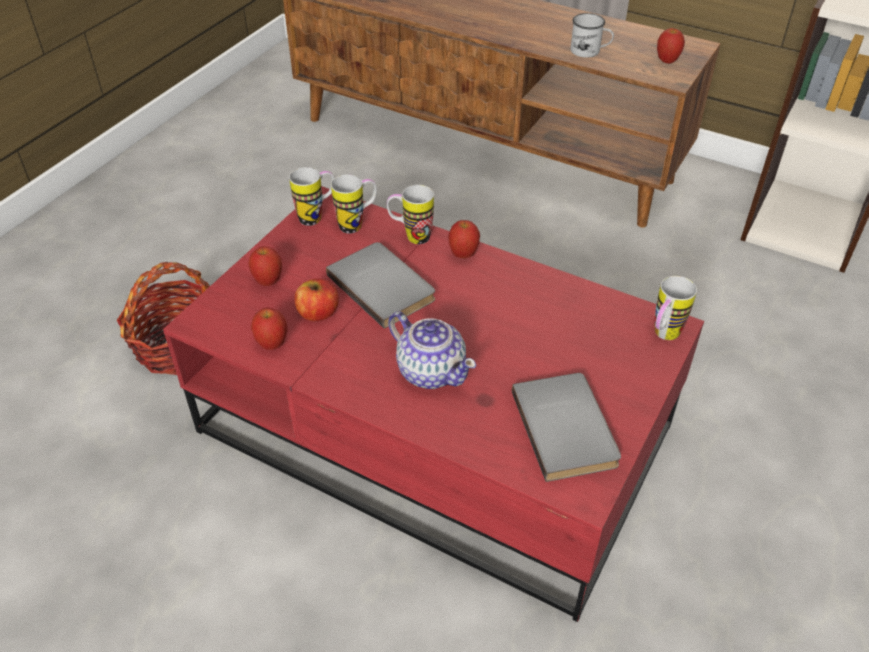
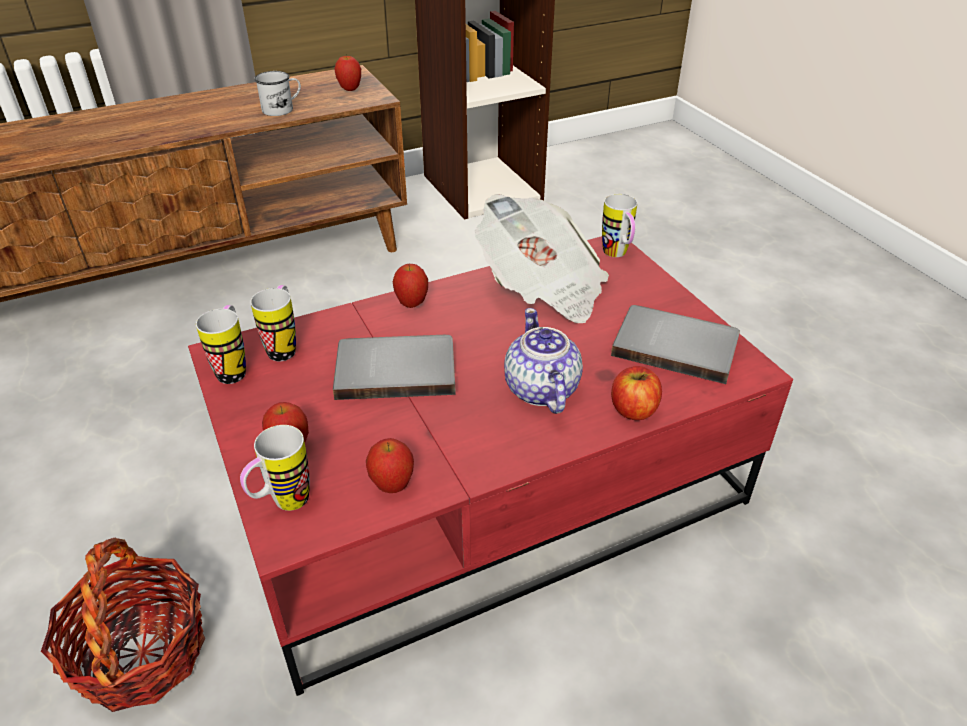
camera: 55 degrees left, 5 degrees down
(318, 313) = (383, 430): apple -> apple (633, 410)
(410, 236) = (348, 322): mug -> mug (282, 505)
(431, 371) = (541, 390): teapot -> teapot turned 90 degrees counterclockwise
(560, 312) = (542, 288): none -> newspaper

